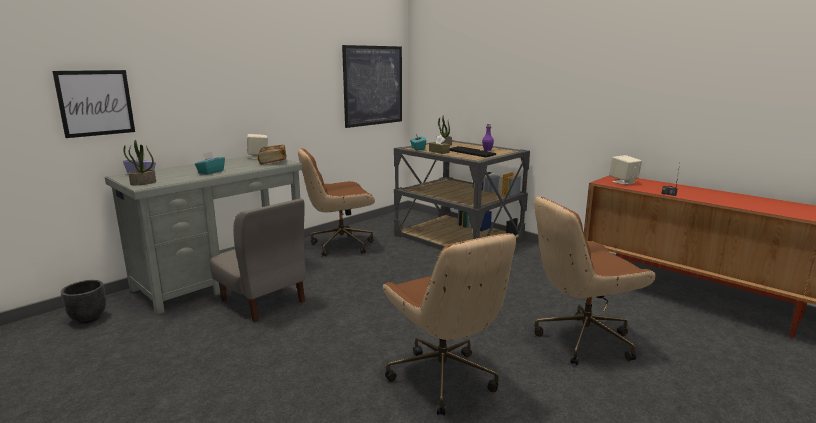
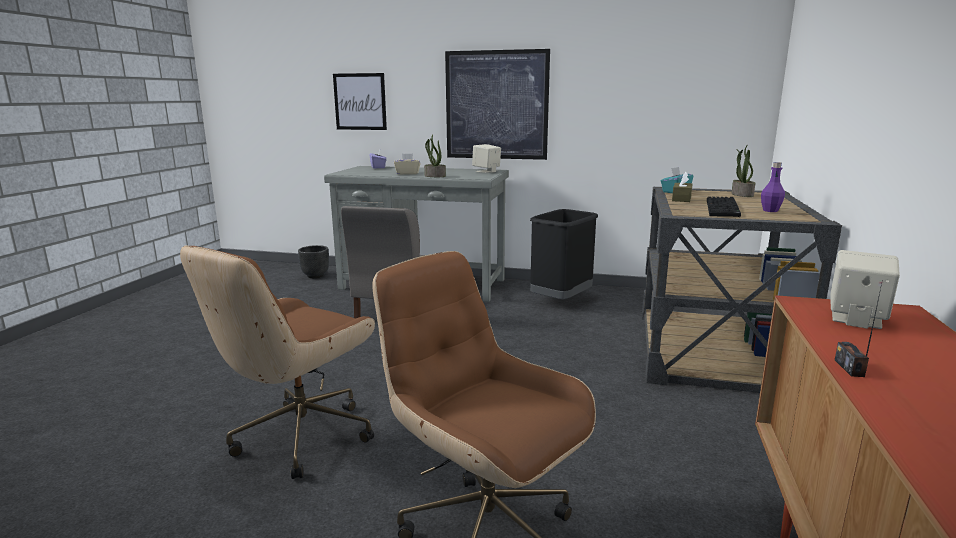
camera: 60 degrees right, 0 degrees up
(143, 183) = (348, 172): potted plant -> potted plant (434, 176)
(211, 172) = (407, 173): turquoise tissue box -> beige tissue box
(273, 162) = (475, 175): book -> none
(340, 246) = (561, 300): brown office chair -> black trash can
(373, 85) = (698, 97): picture -> picture (496, 105)

